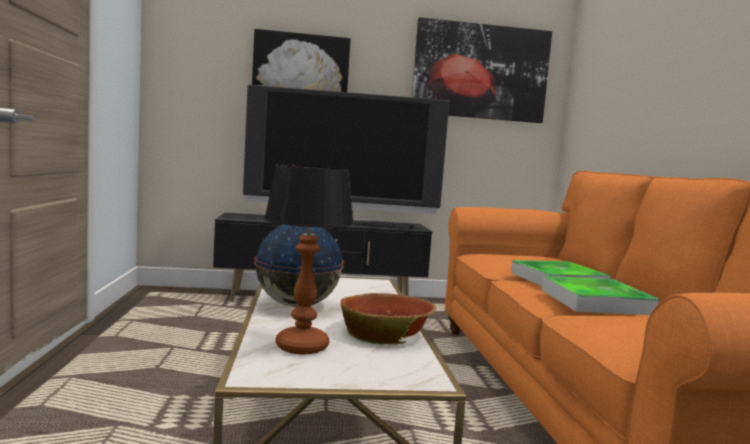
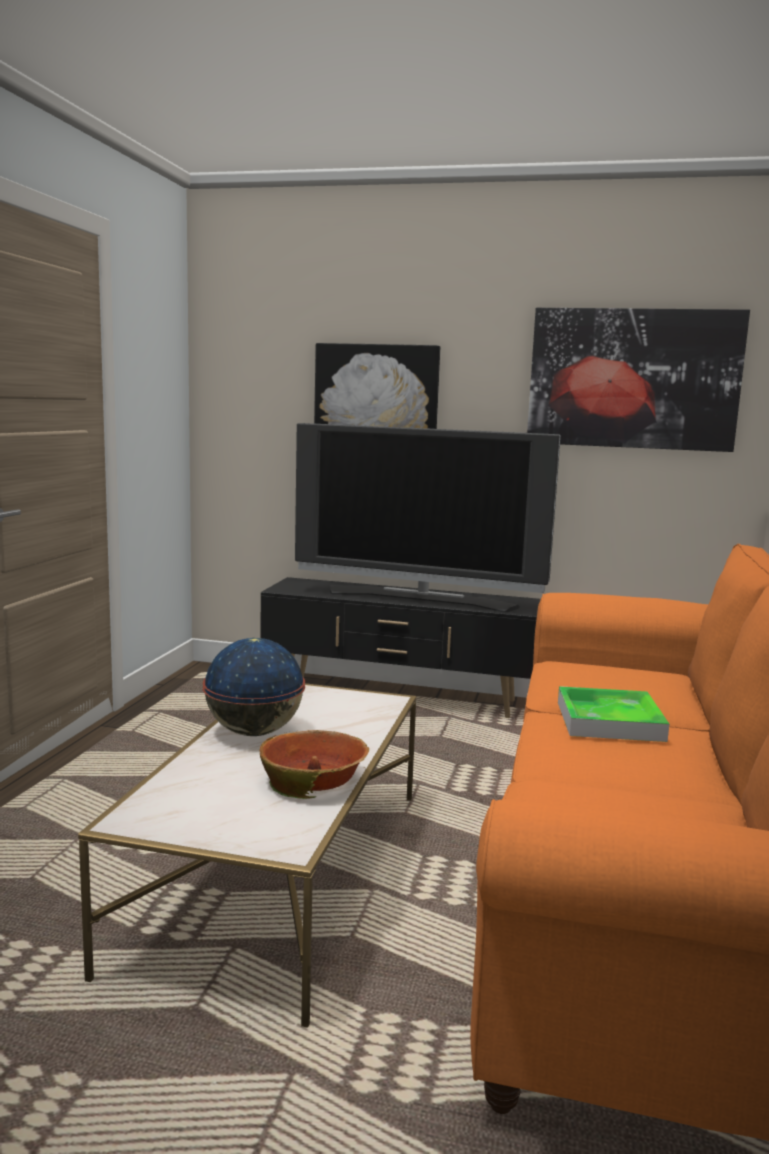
camera: 20 degrees right, 5 degrees up
(303, 346) = (205, 791): table lamp -> none
(595, 302) = (603, 764): tray -> none

